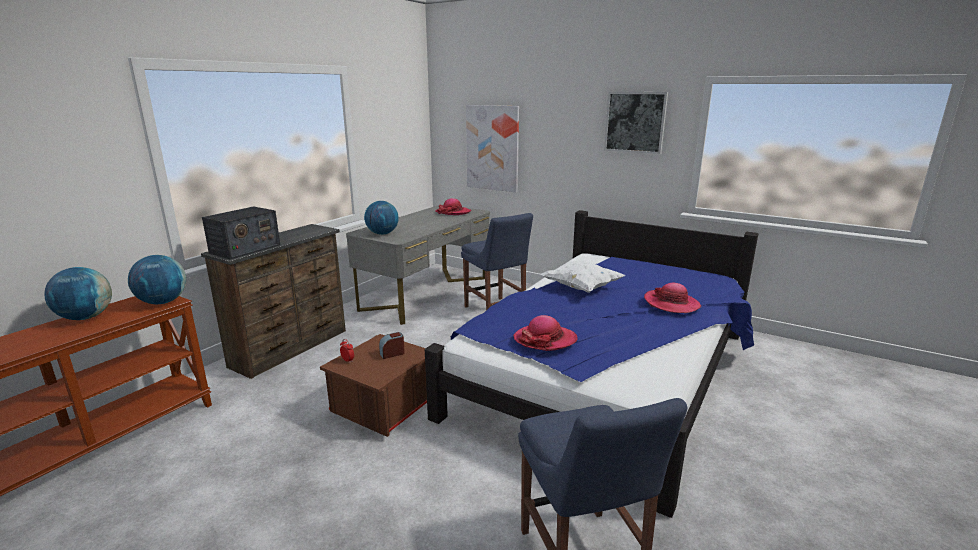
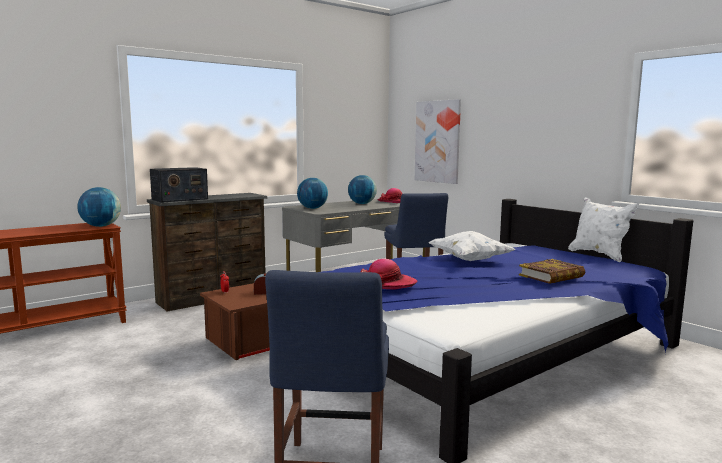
camera: 20 degrees right, 10 degrees down
(86, 317) = (45, 228): globe -> globe (362, 204)
(635, 122) = (566, 106): picture -> none
(671, 303) = (551, 276): hat -> book
(675, 264) = (599, 255): none -> white pillow

